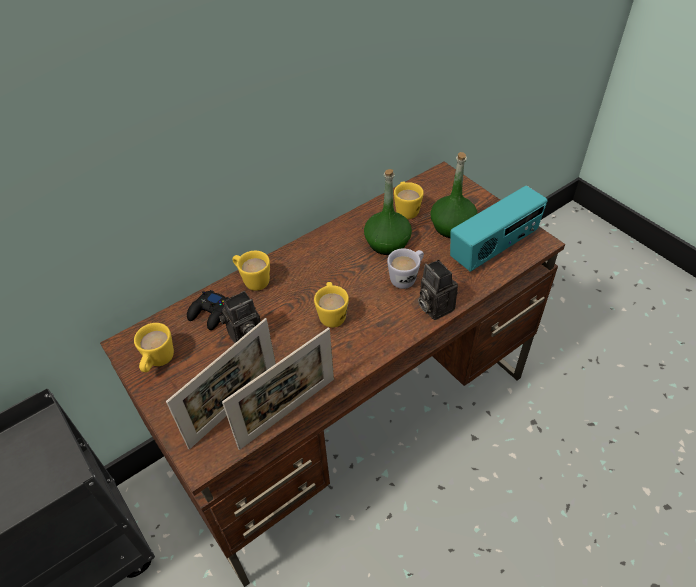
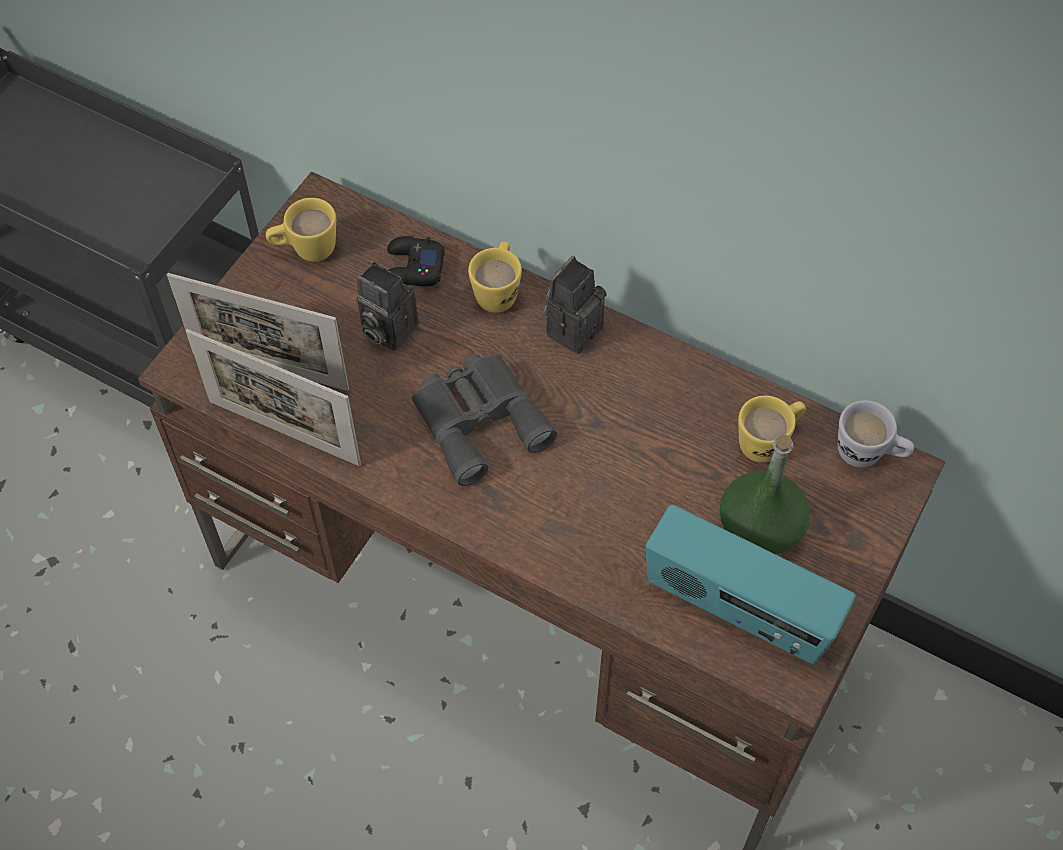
camera: 65 degrees right, 10 degrees up
(332, 314) = (478, 419): yellow mug -> grey binoculars
(387, 243) = (668, 440): green bottle -> none
(406, 277) = (601, 495): white mug -> white mug (868, 455)
(433, 306) = (556, 553): camera -> camera (573, 328)

